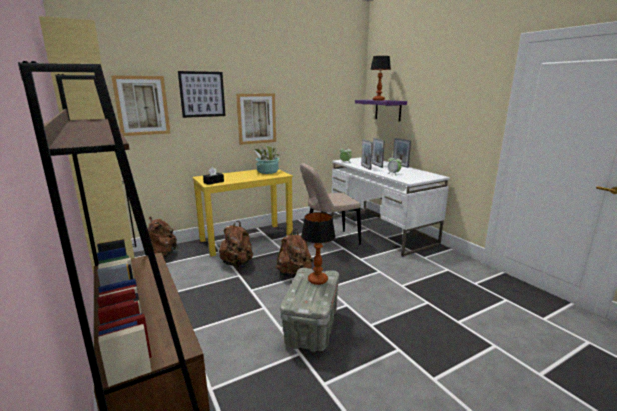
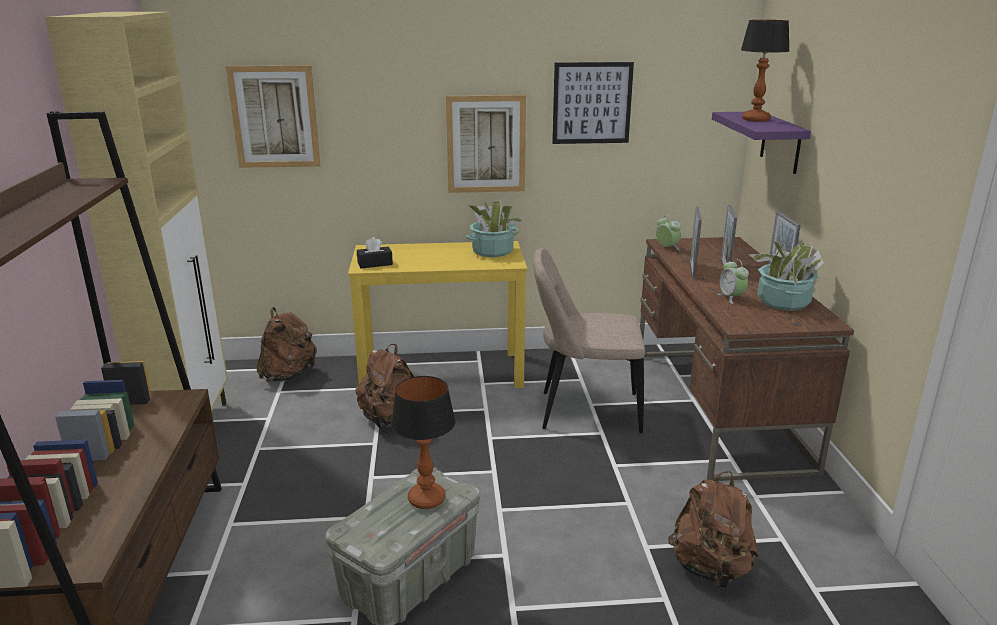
camera: 25 degrees right, 5 degrees up
(202, 94) = (380, 97): picture -> picture (592, 103)
(294, 275) = (465, 467): brown backpack -> brown backpack (710, 569)
(381, 230) = (717, 408): white desk -> brown desk
(414, 172) = (783, 302): none -> potted plant

